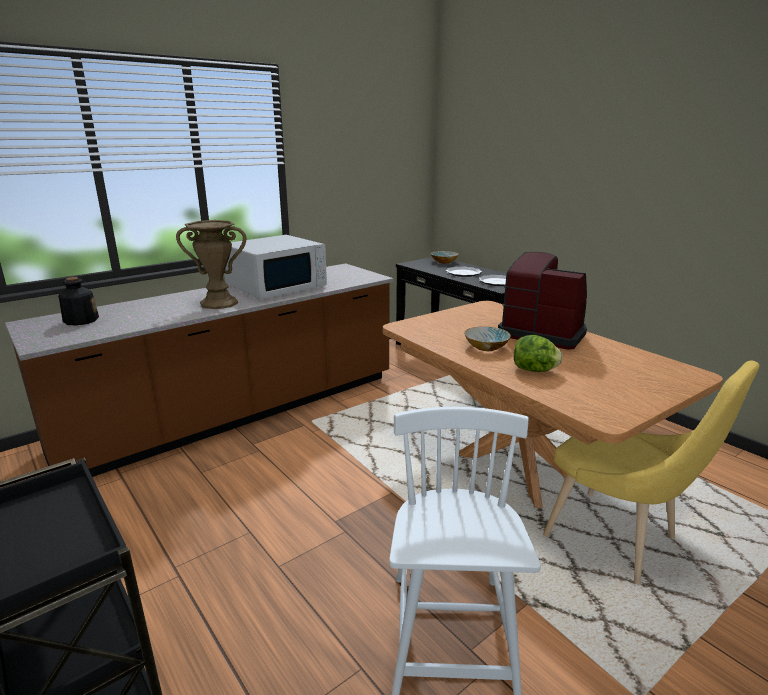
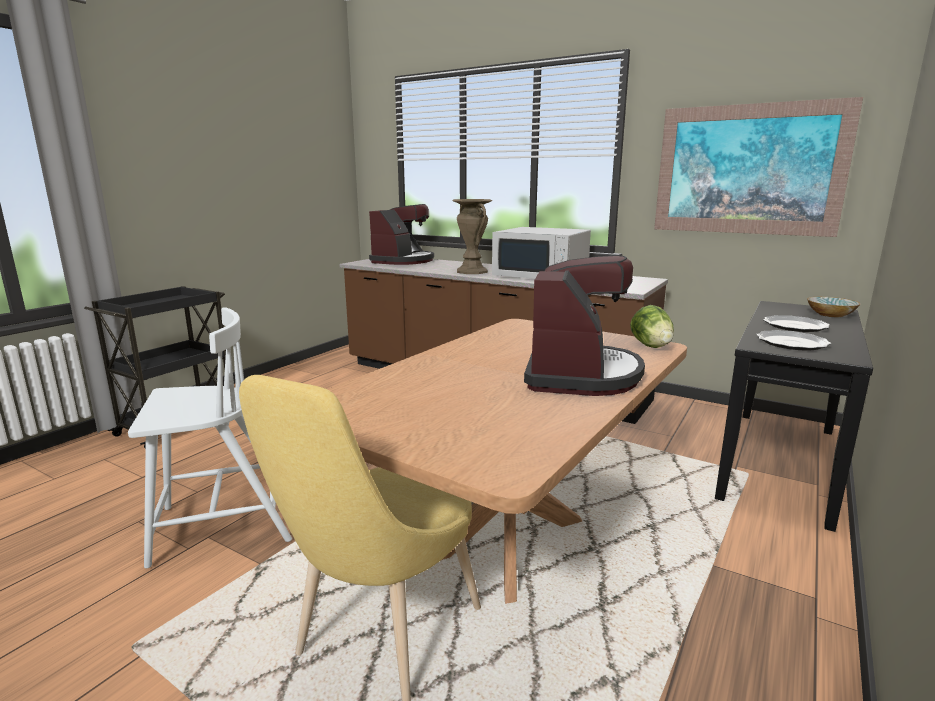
camera: 70 degrees right, 5 degrees down
(81, 320) = (403, 261): bottle -> coffee machine
(369, 172) = (747, 170): none -> picture
(486, 347) = (491, 354): bowl -> none
(535, 370) = (436, 376): lettuce -> lettuce (651, 346)

